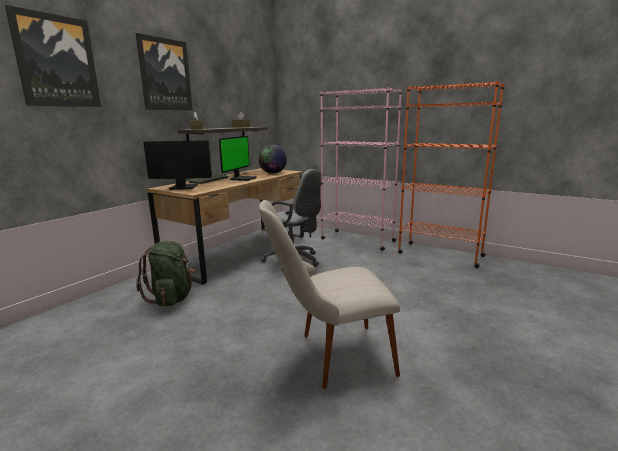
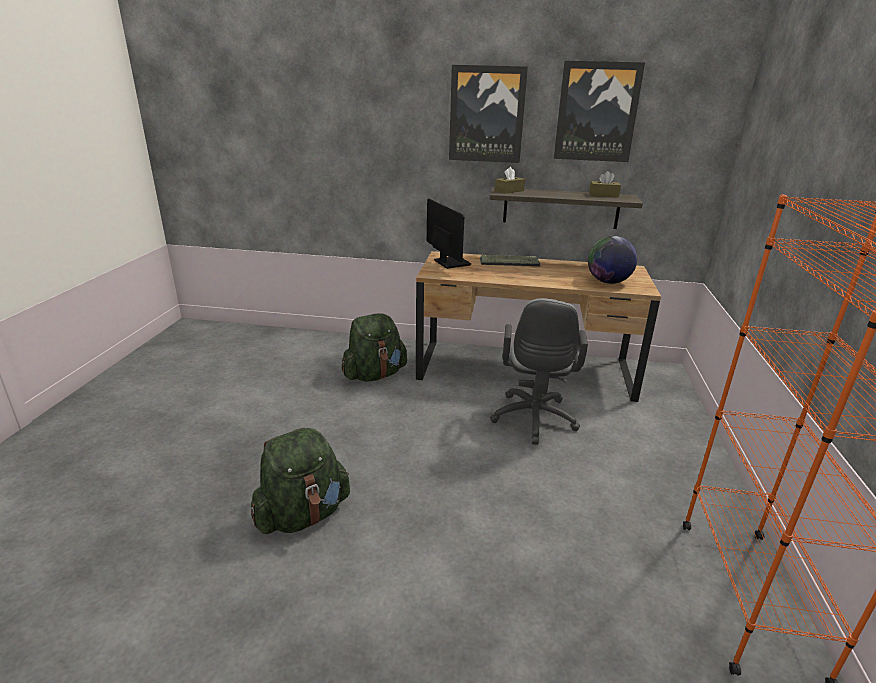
camera: 65 degrees right, 10 degrees up
(56, 61) = (360, 107): picture -> picture (596, 112)
(242, 178) = (541, 275): monitor -> none
(330, 356) = (303, 515): beige chair -> green backpack
(357, 240) = (691, 460): pink bookcase -> none

